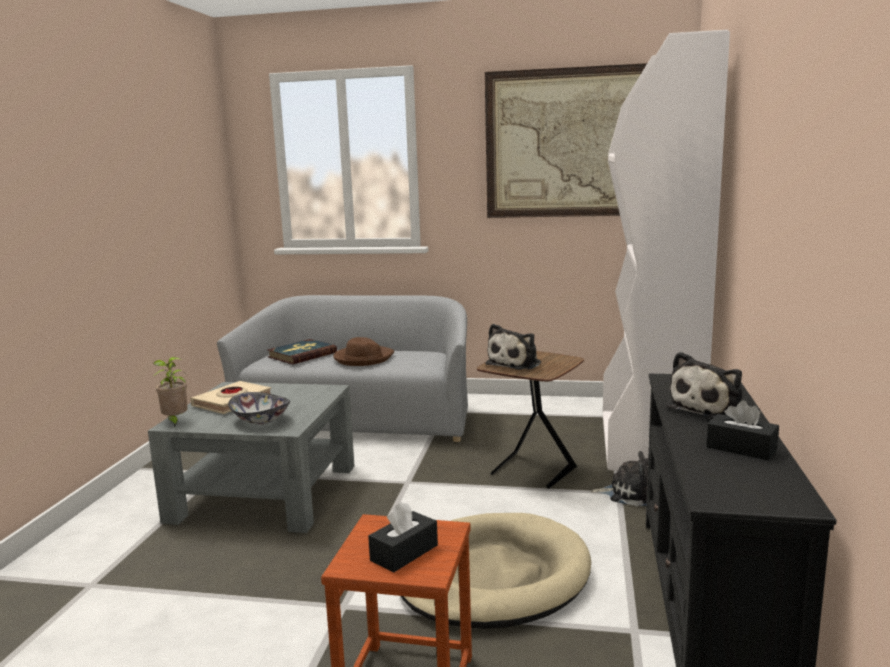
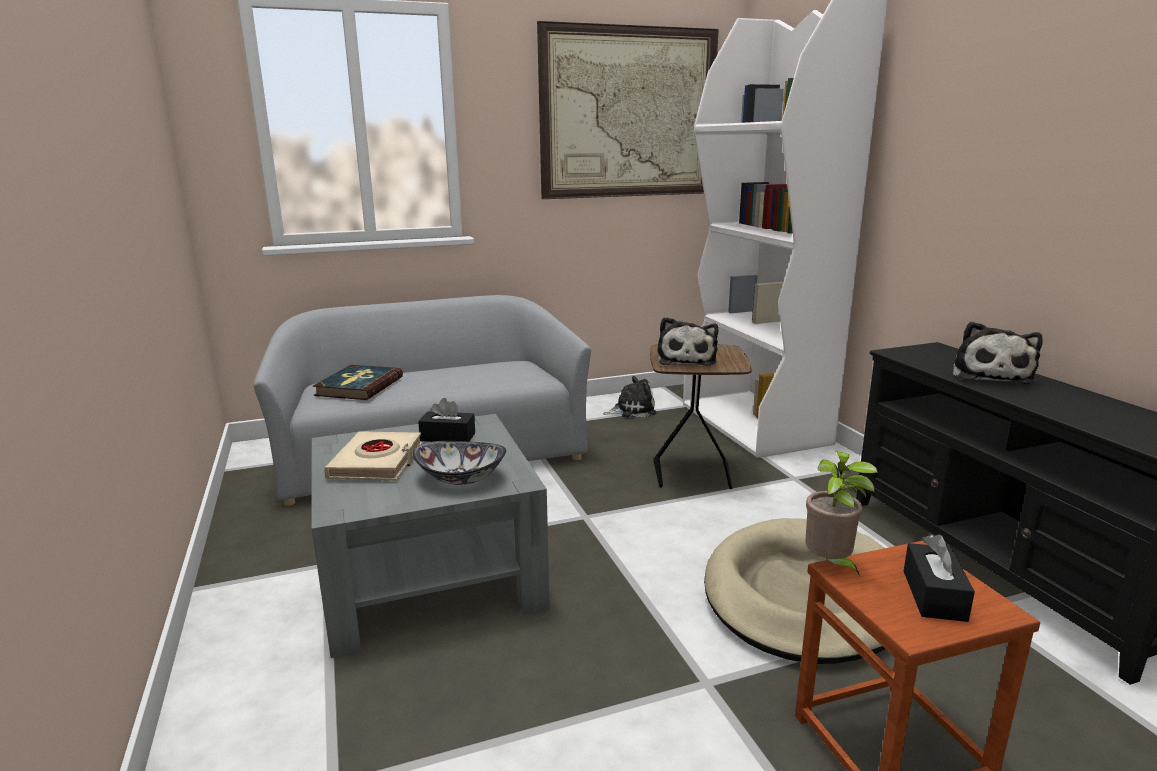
camera: 30 degrees left, 5 degrees up
(175, 422) = (336, 506): potted plant -> potted plant (830, 565)
(363, 358) = (447, 380): brown hat -> none
(630, 493) = (803, 476): plush toy -> plush toy (632, 410)
(741, 448) = (1095, 406): black tissue box -> black tissue box (448, 437)

